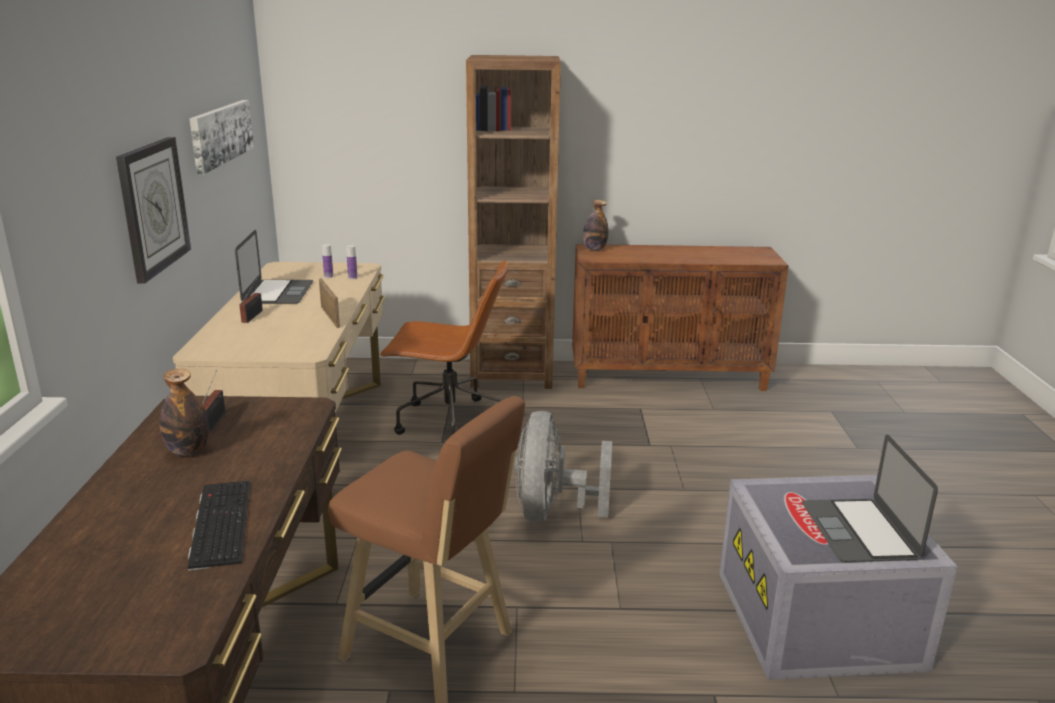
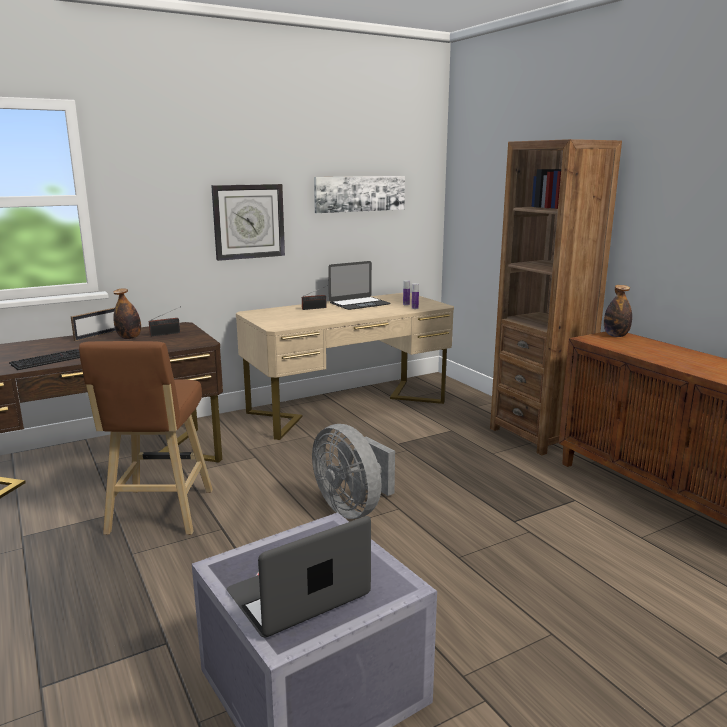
camera: 60 degrees right, 5 degrees down
(330, 317) = (339, 318): picture frame -> picture frame (98, 335)
(448, 422) = (427, 437): brown office chair -> none
(552, 511) = (353, 508): grey fan -> grey fan turned 105 degrees counterclockwise

